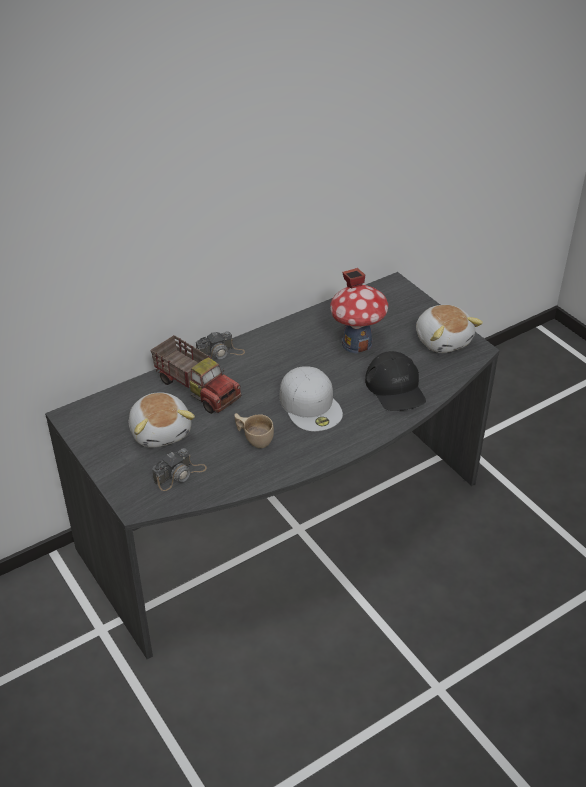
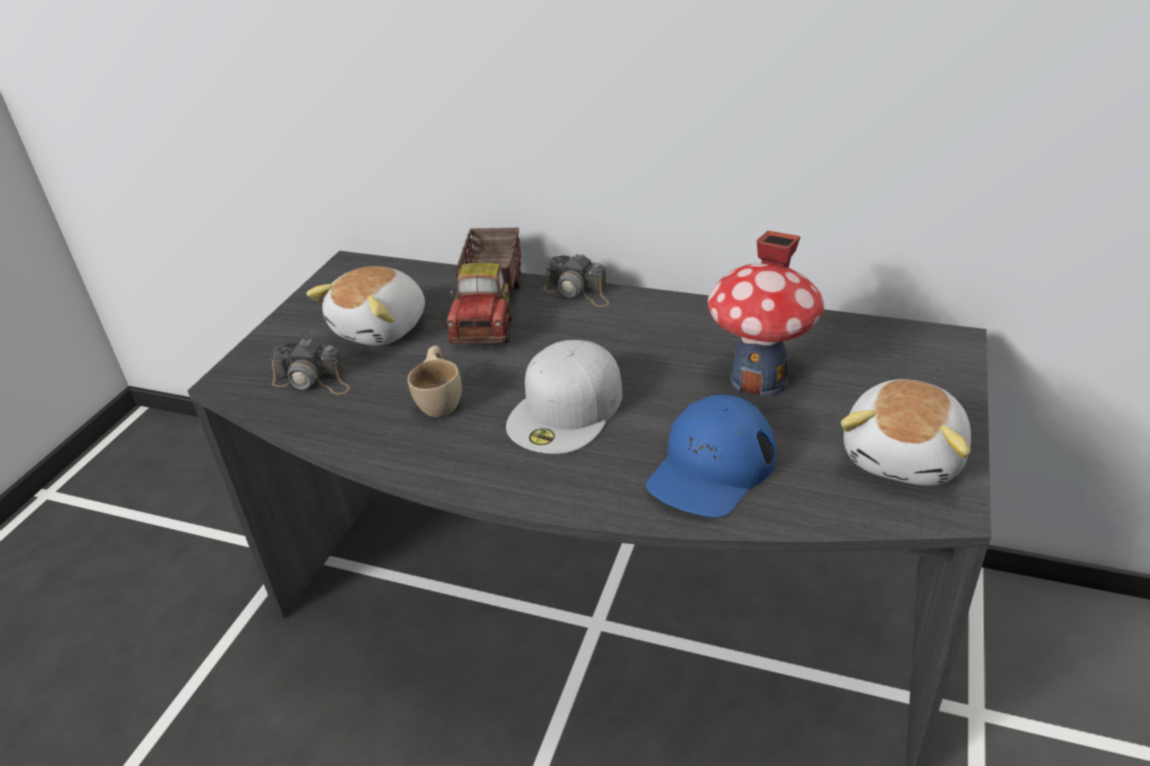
camera: 55 degrees right, 5 degrees down
(395, 388) = (711, 468): black cap -> blue cap

